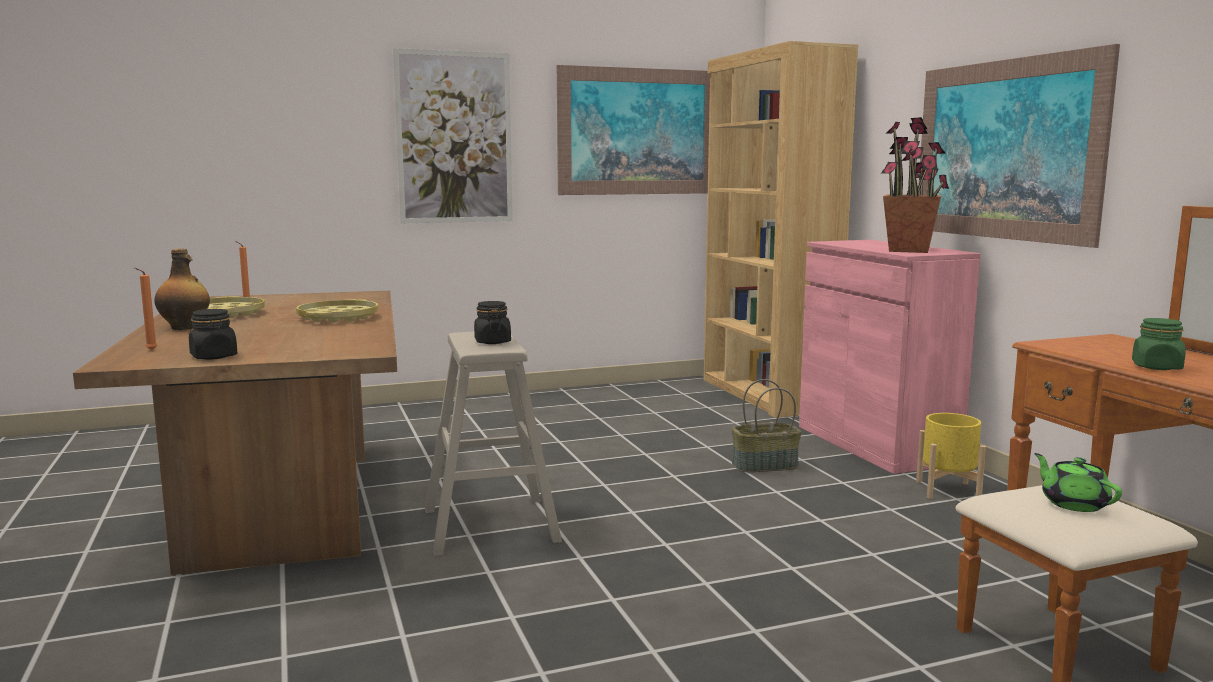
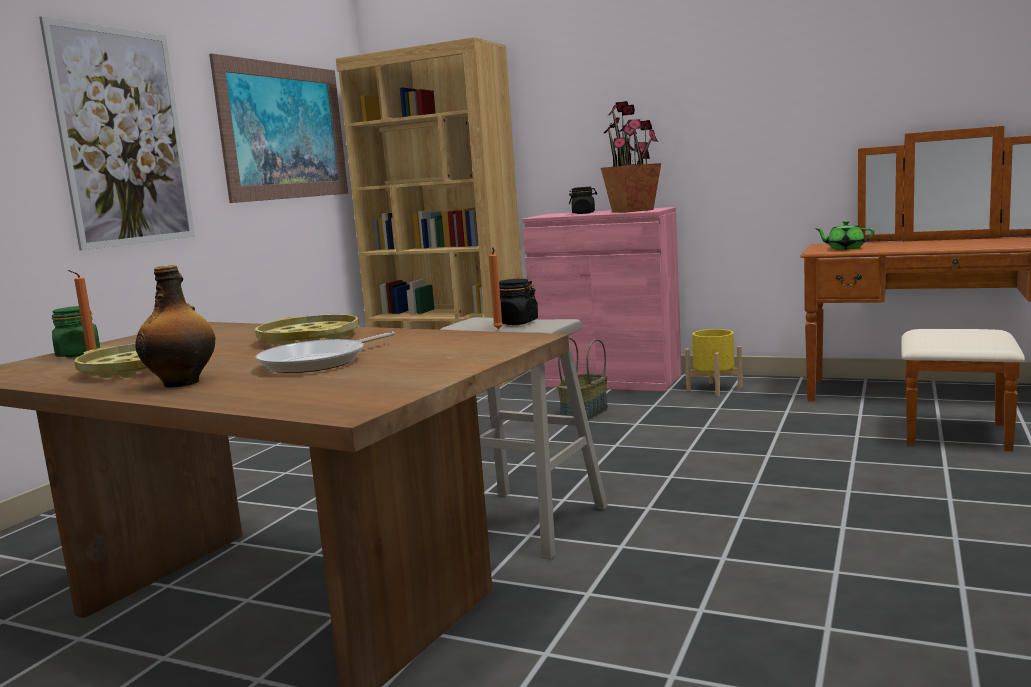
camera: 45 degrees left, 0 degrees up
(150, 350) = (298, 397): orange candle -> orange candle (498, 329)
(214, 357) = (415, 377): black jar -> black jar (583, 213)
(256, 334) = (319, 362): none -> frying pan
(1005, 150) = (685, 125): picture -> none
(1073, 504) = (958, 333): green teapot -> green teapot (844, 248)
(1156, 367) = (910, 247): green jar -> green jar (79, 354)

